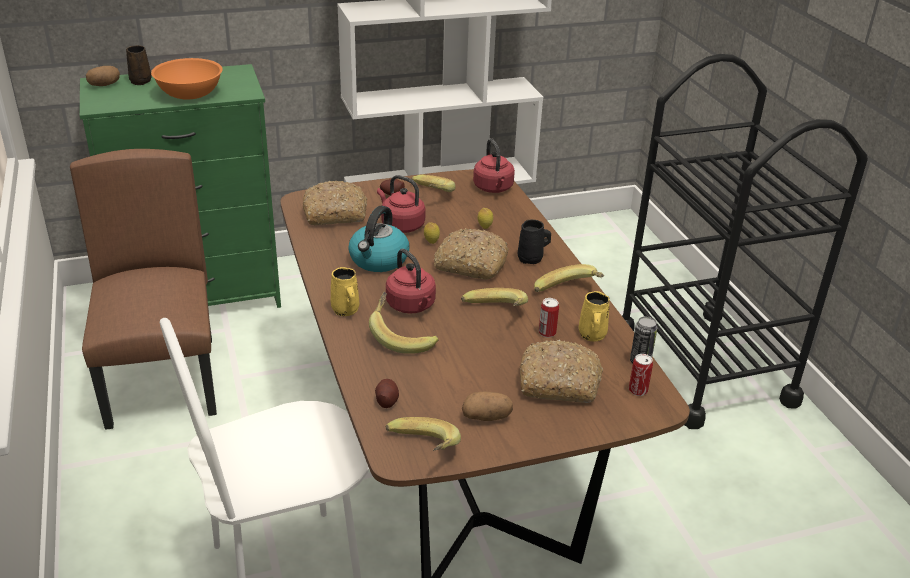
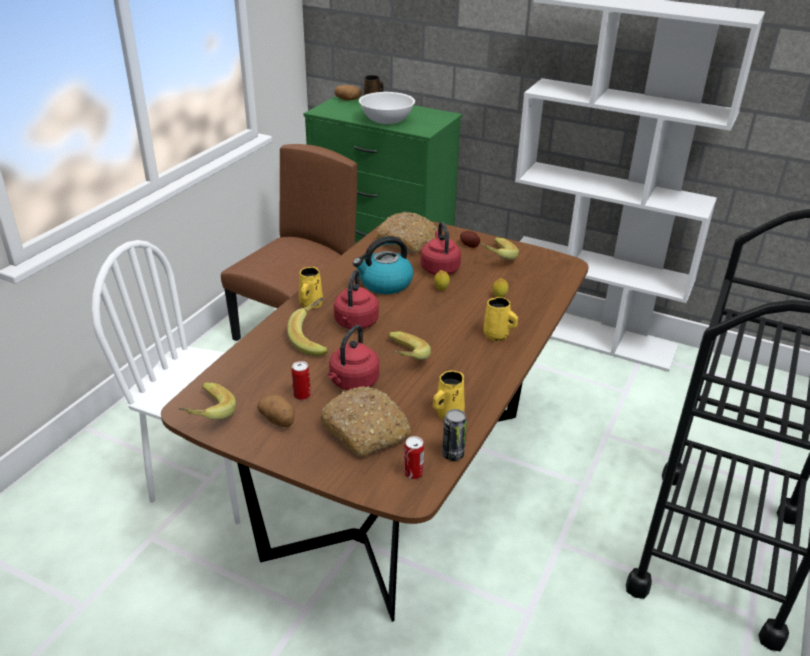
camera: 45 degrees right, 0 degrees up
(190, 94) = (386, 120): orange bowl -> white bowl
(386, 400) = (239, 372): potato -> none
(470, 264) = (443, 317): bread -> none
(493, 188) = (555, 273): red kettle -> red kettle (352, 383)
(531, 259) = (497, 336): black mug -> yellow mug
(547, 332) = (417, 392): can -> can (302, 395)
(569, 293) = (483, 375): banana -> none

